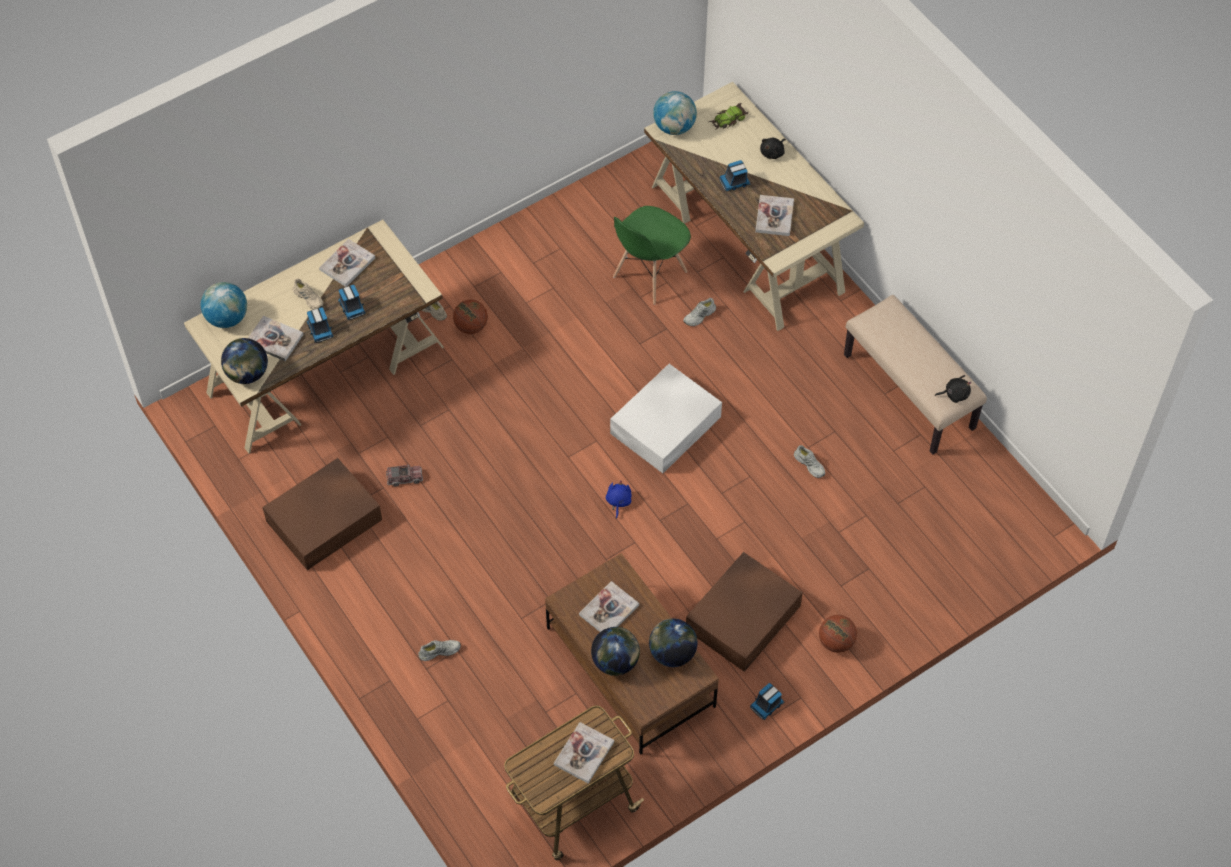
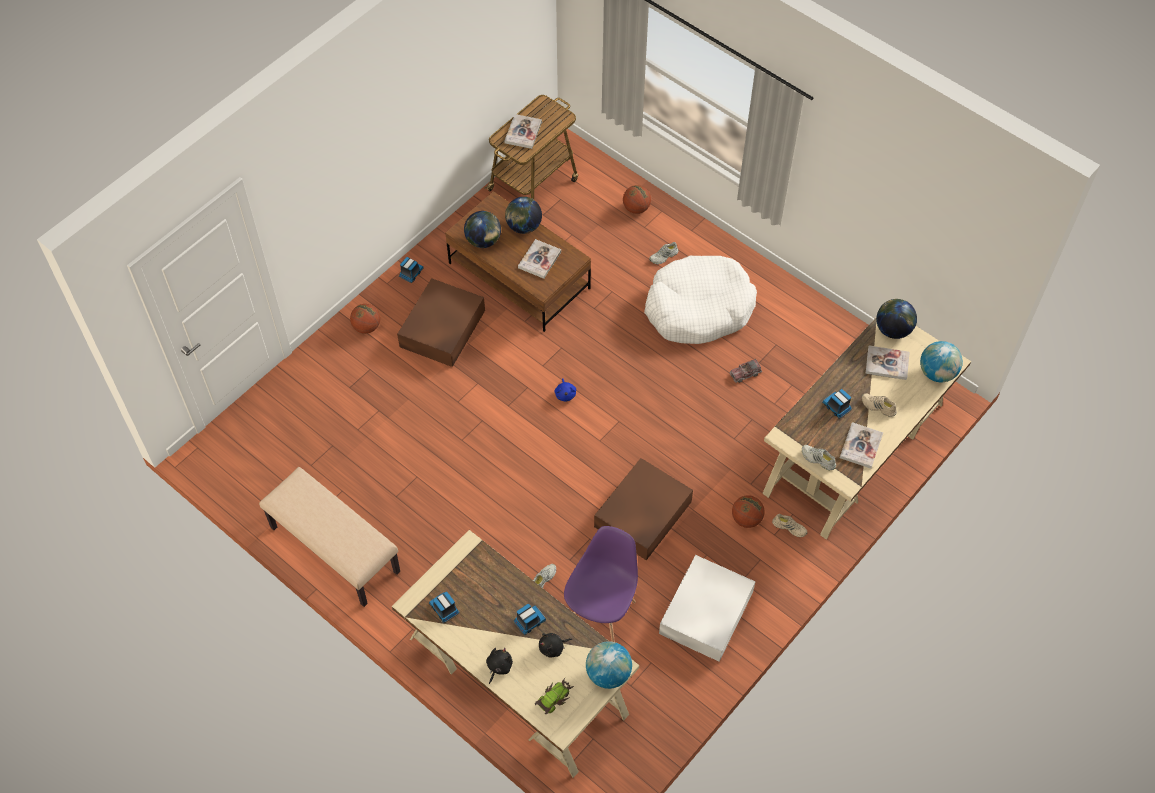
camera: 165 degrees right, 0 degrees up
(320, 330) = (853, 380): toy truck -> toy truck (444, 609)
(325, 520) = (792, 328): brown storage box -> brown storage box (641, 515)
(425, 570) = (698, 308): none -> white dog bed
(448, 731) = (636, 208): none -> basketball
(649, 275) = (601, 612): green chair -> purple chair
(667, 424) = (543, 468): white storage box -> white storage box (705, 613)
(774, 216) = (481, 591): book -> none
(810, 464) = (412, 462): white shoe -> white shoe (817, 459)
(954, 394) = (287, 490): black plush toy -> black plush toy (553, 648)

